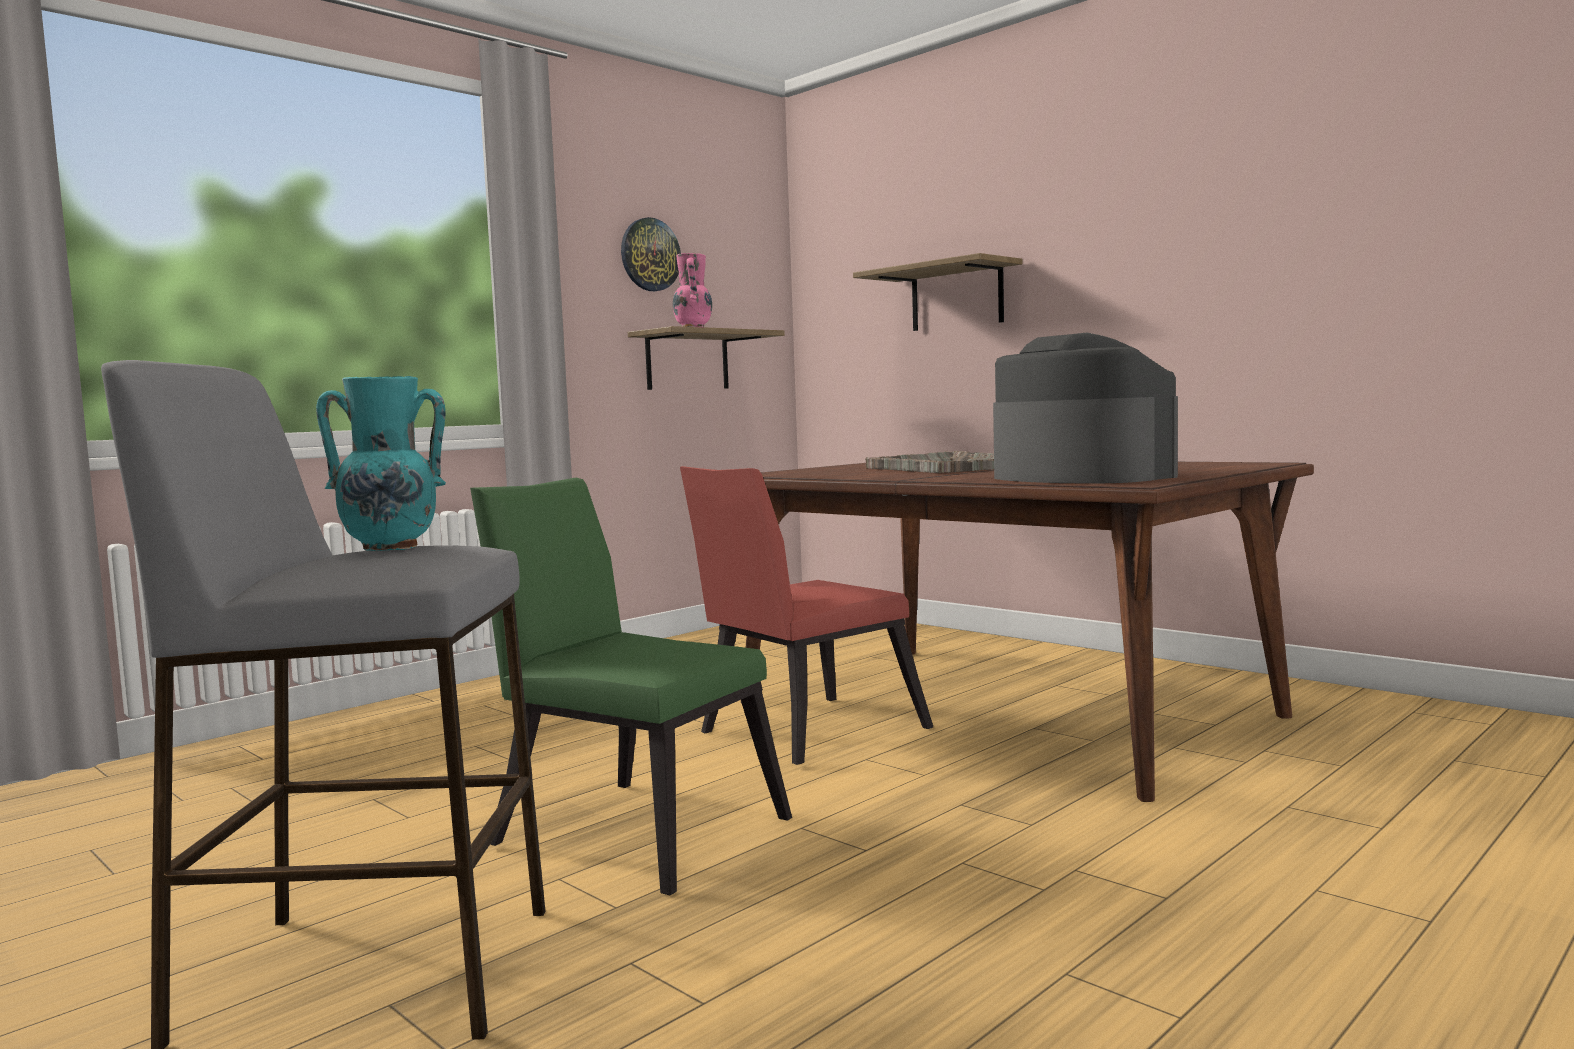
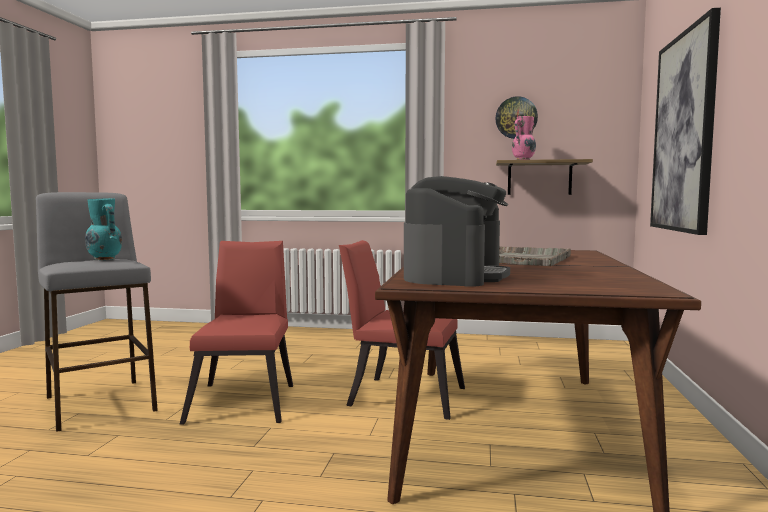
camera: 55 degrees right, 0 degrees up
(631, 828) = (245, 400): green chair -> red chair
(957, 297) = (684, 133): shelf -> picture

